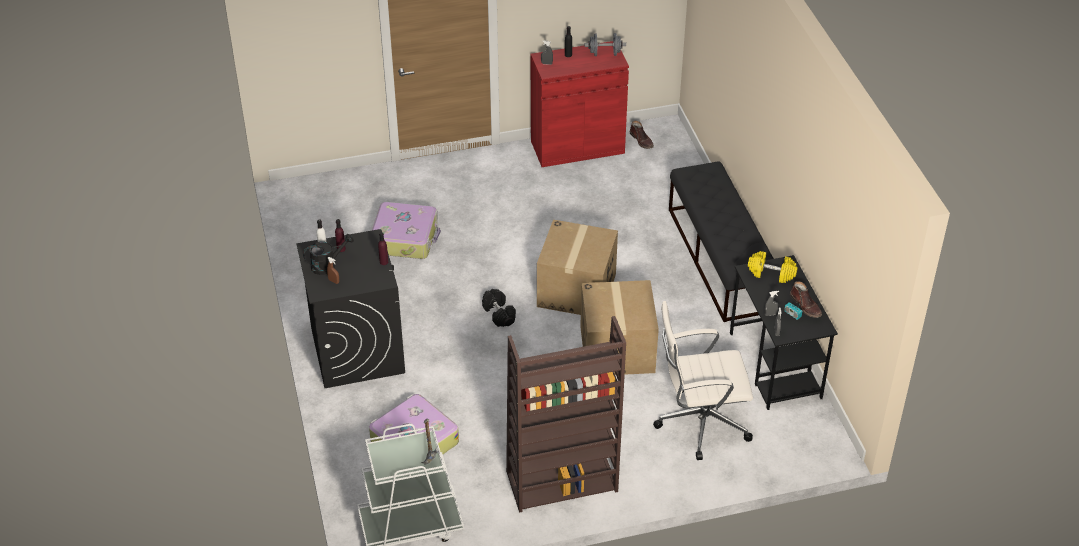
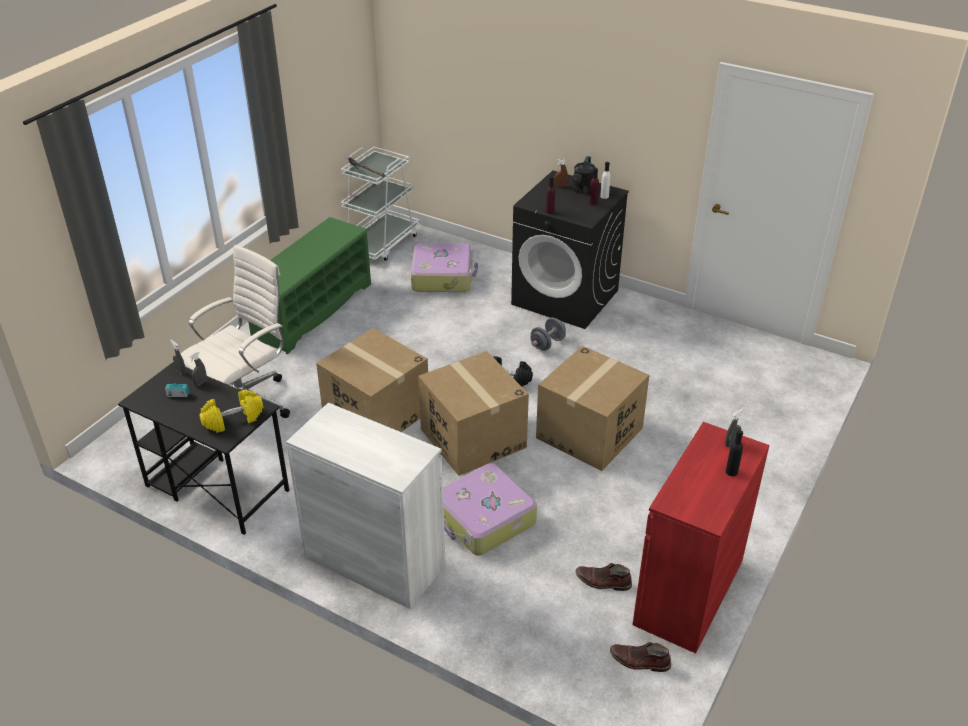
camera: 135 degrees right, 5 degrees down
(405, 238) = (672, 386): suitcase -> suitcase (484, 519)
(503, 246) = (589, 433): none -> cardboard box
(561, 482) = (312, 310): brown bookcase -> green shoe rack
(605, 53) = (699, 504): grey dumbbell -> grey dumbbell (547, 344)
(719, 260) = (374, 561): black bench -> white cabinet
(806, 306) = (170, 409): brown boot -> brown boot (603, 581)

